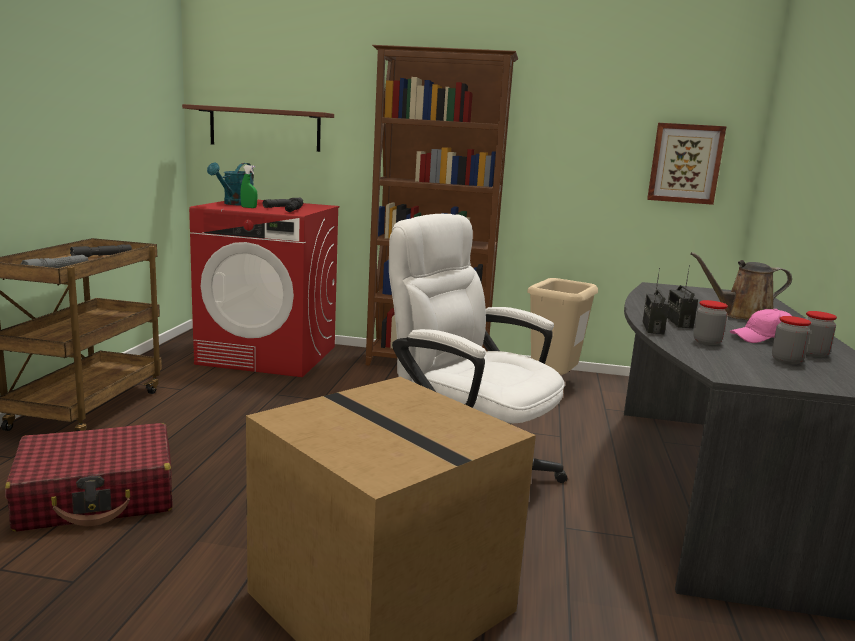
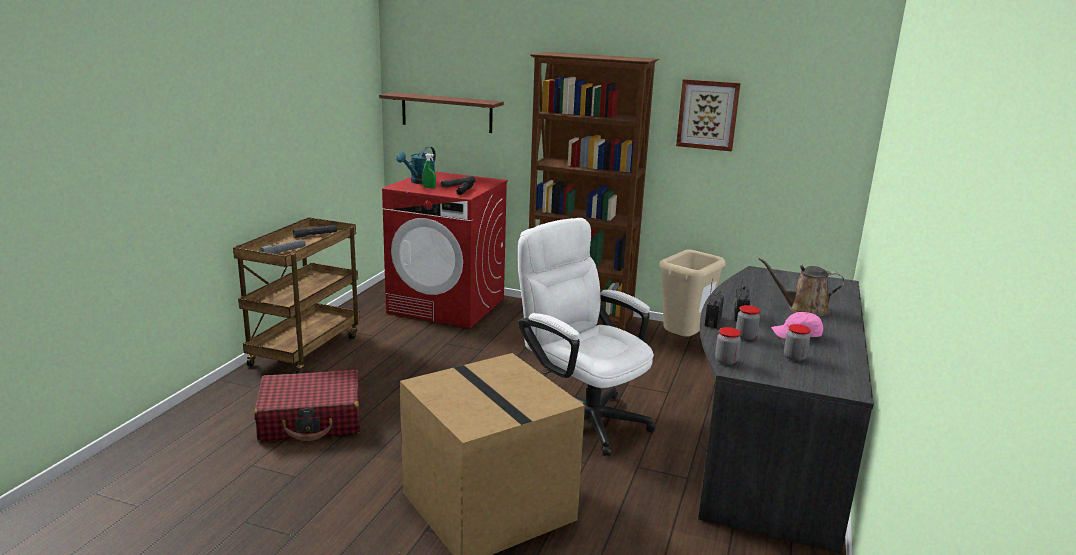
camera: 10 degrees right, 5 degrees up
(685, 163) = (809, 153): picture -> picture (707, 114)
(812, 353) = (824, 351): jar -> jar (726, 361)

